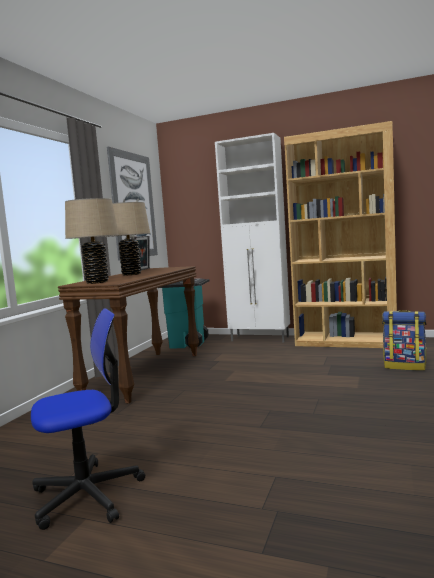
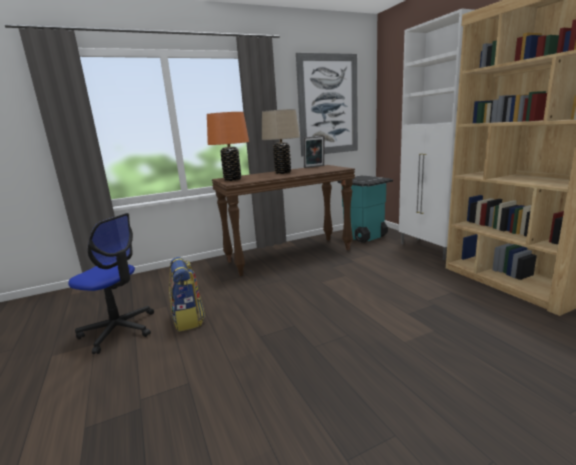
camera: 45 degrees right, 10 degrees up
(97, 282) = (232, 179): beige table lamp -> orange table lamp
(405, 366) = (515, 343): backpack -> backpack (188, 319)

